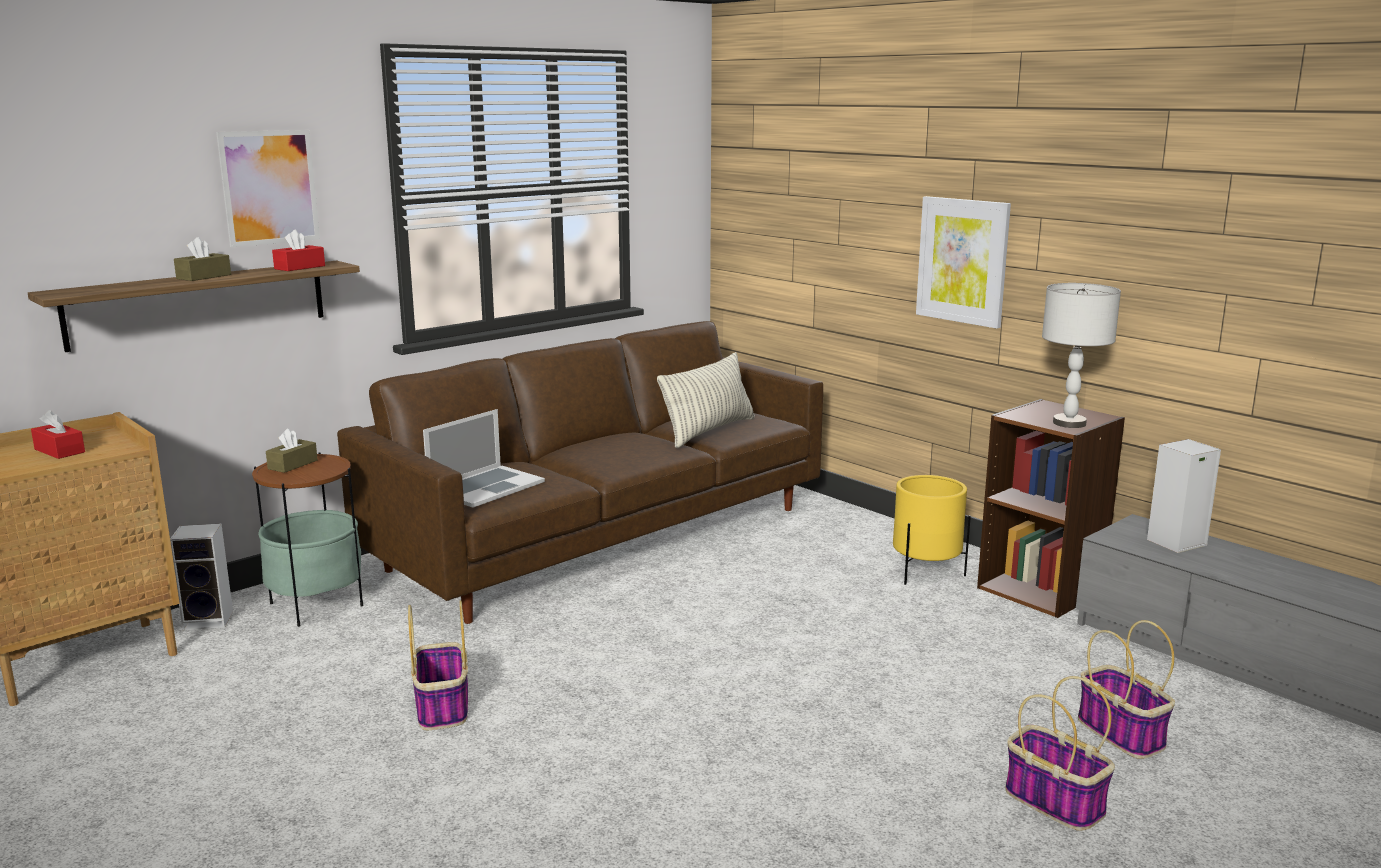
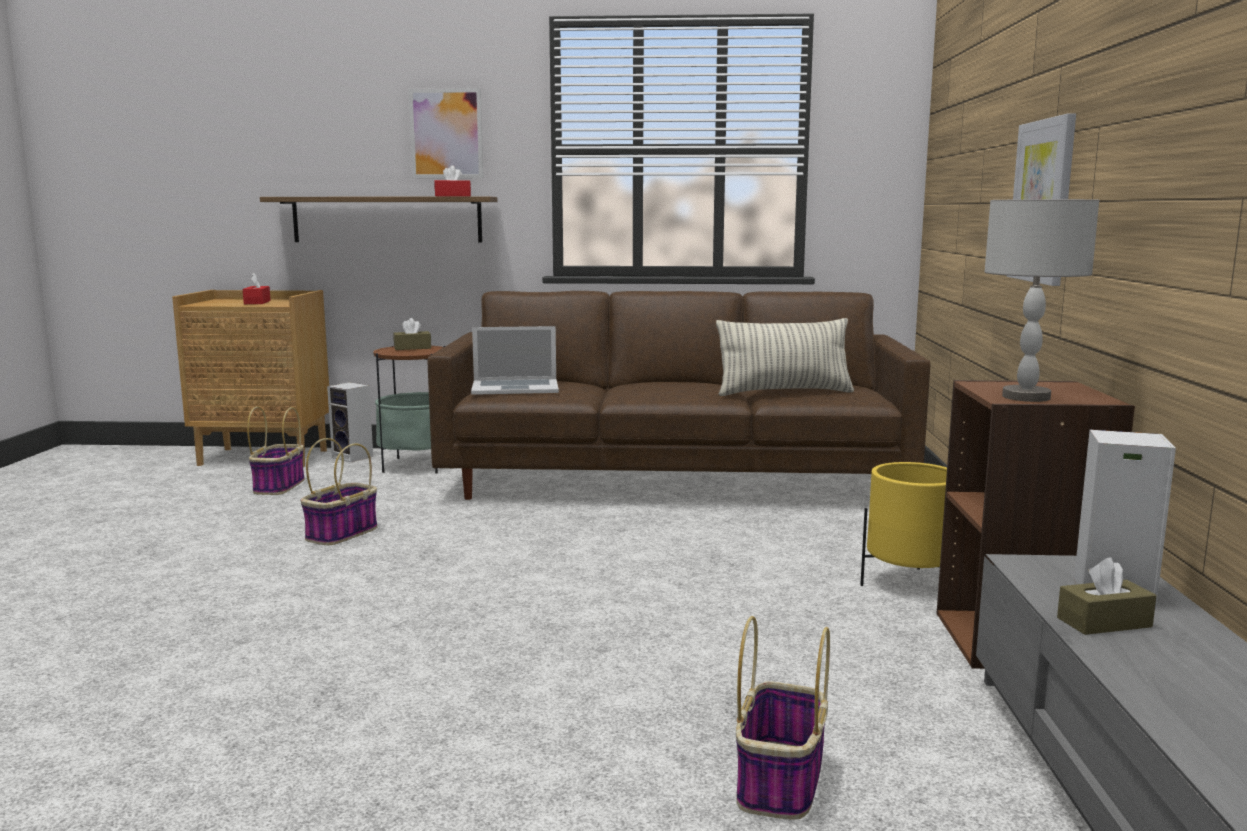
camera: 45 degrees right, 5 degrees down
(204, 276) = (381, 196): brown tissue box -> brown tissue box (1104, 622)
(1052, 801) = (560, 786): basket -> basket (279, 486)

